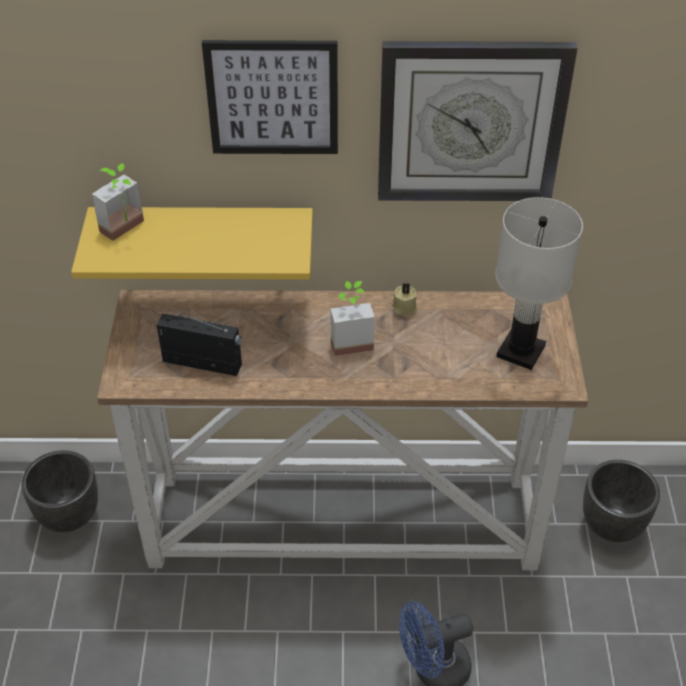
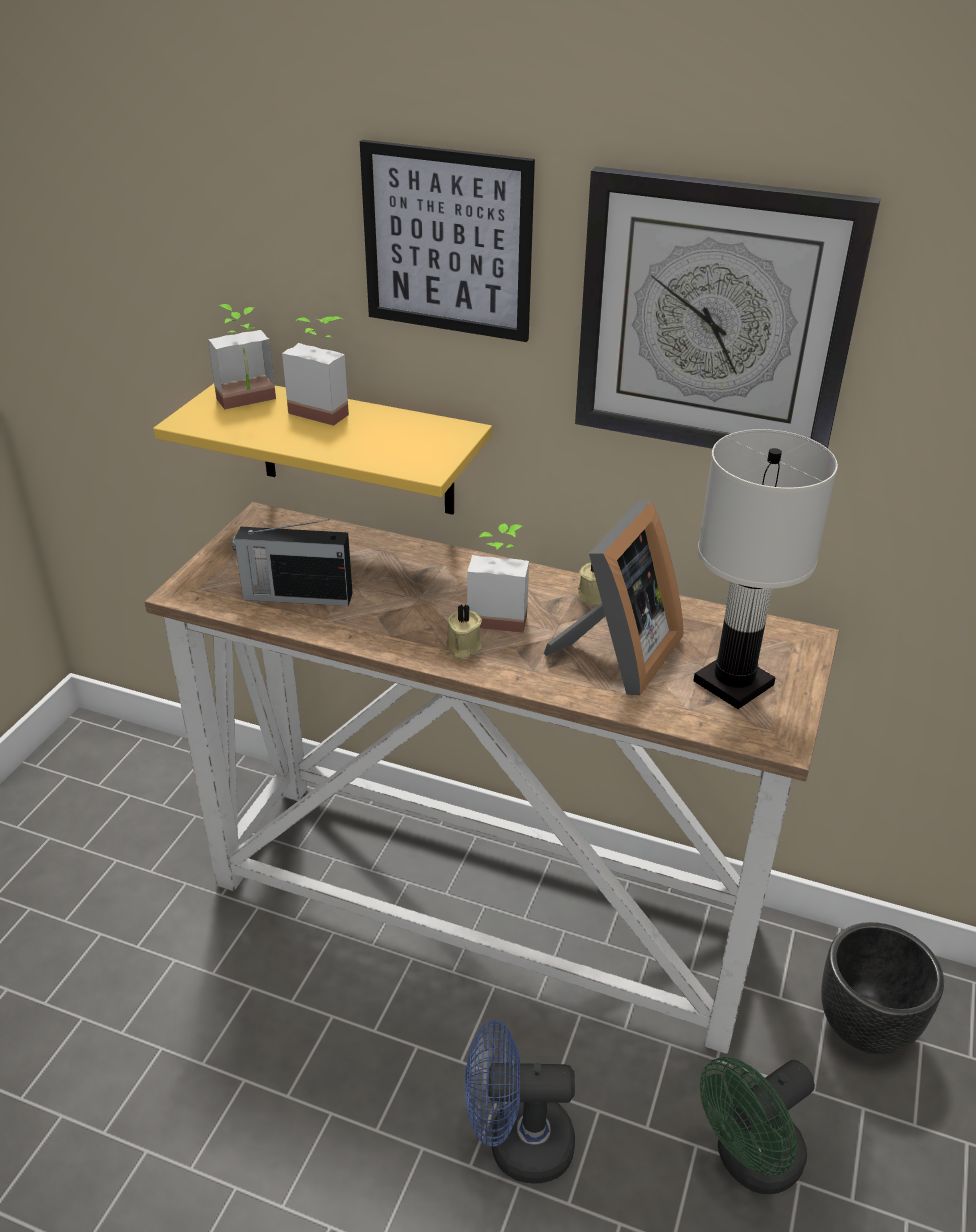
camera: 20 degrees right, 10 degrees down
(69, 517) = (161, 800): black planter -> none
(186, 222) = (325, 409): none -> potted plant
(203, 363) = (295, 596): radio -> radio turned 150 degrees clockwise
(340, 373) = (462, 648): none -> beige candle
(441, 351) = (617, 656): none -> picture frame
(573, 632) = (749, 1162): none -> green fan

